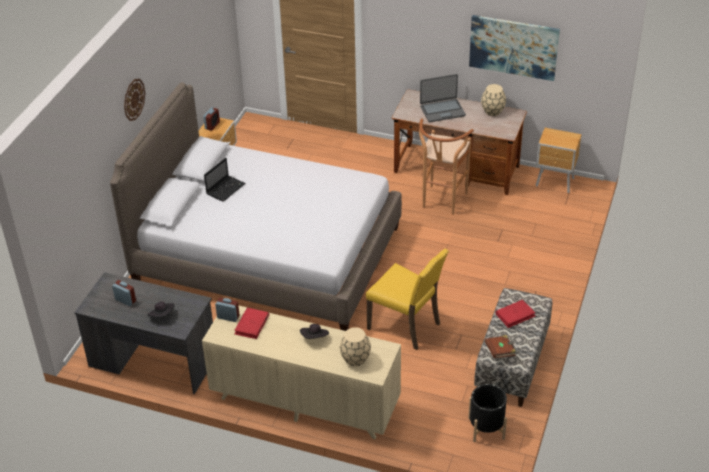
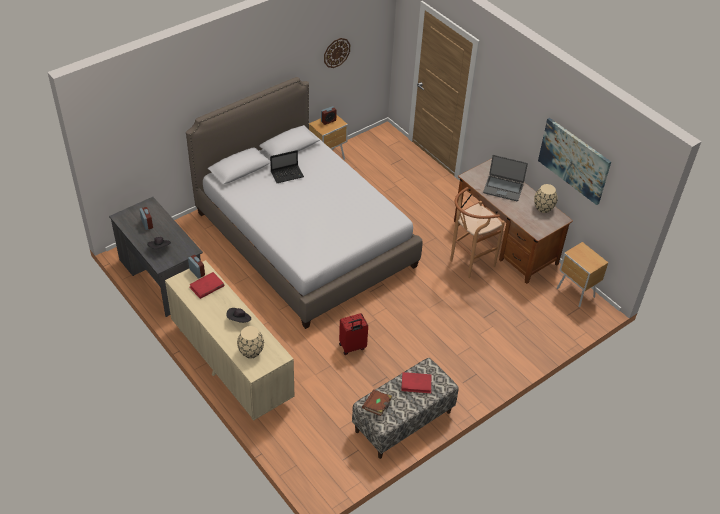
camera: 30 degrees right, 5 degrees up
(133, 99) = (235, 75): wall clock -> wall clock (336, 52)
(406, 326) = (352, 347): yellow chair -> red suitcase
(486, 428) = (338, 459): black planter -> none

